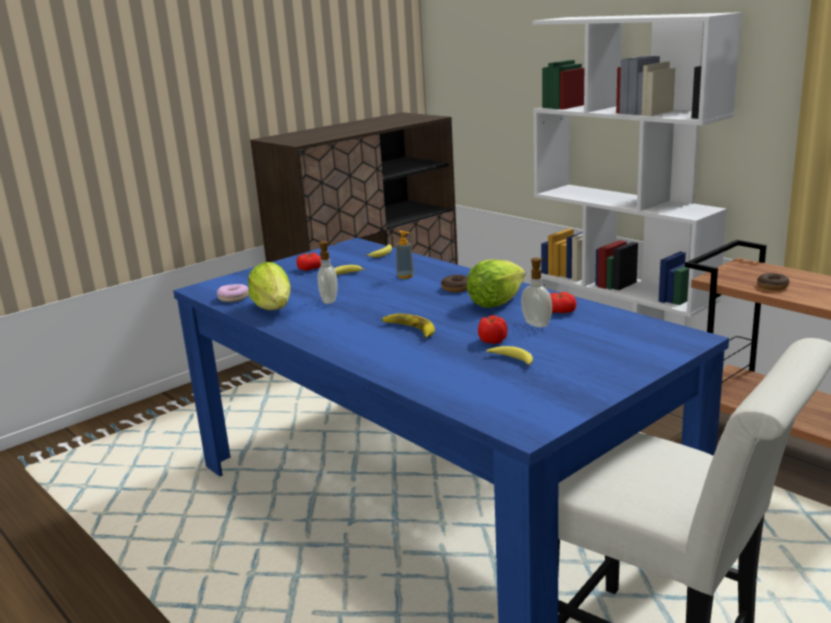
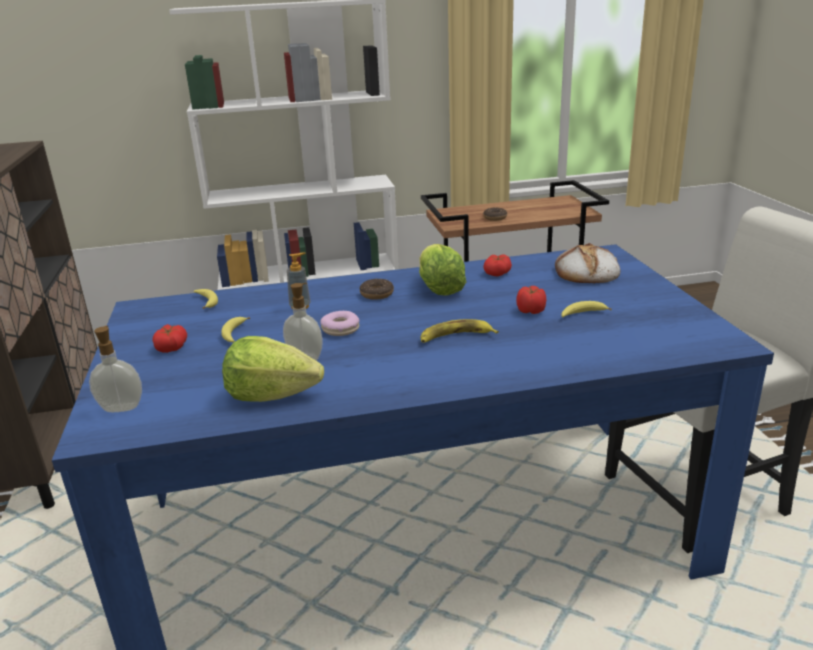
camera: 60 degrees left, 5 degrees up
(233, 298) = (183, 415): donut -> donut (340, 329)
(537, 324) = (514, 287): soap dispenser -> soap dispenser (122, 407)
(617, 341) = (586, 272): none -> bread

